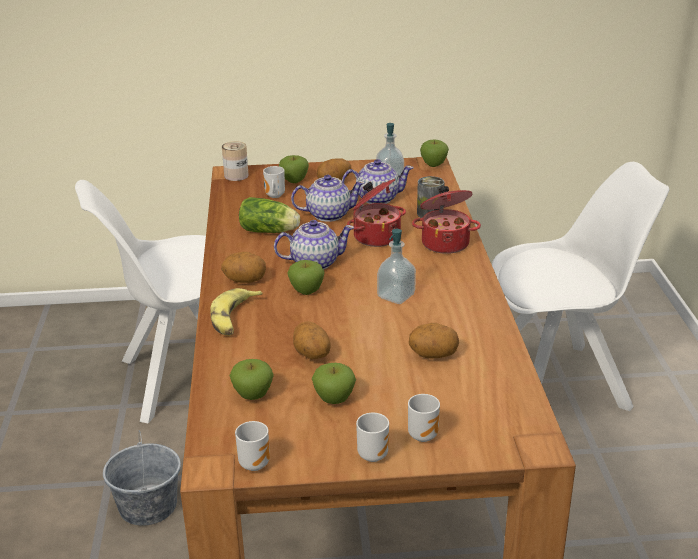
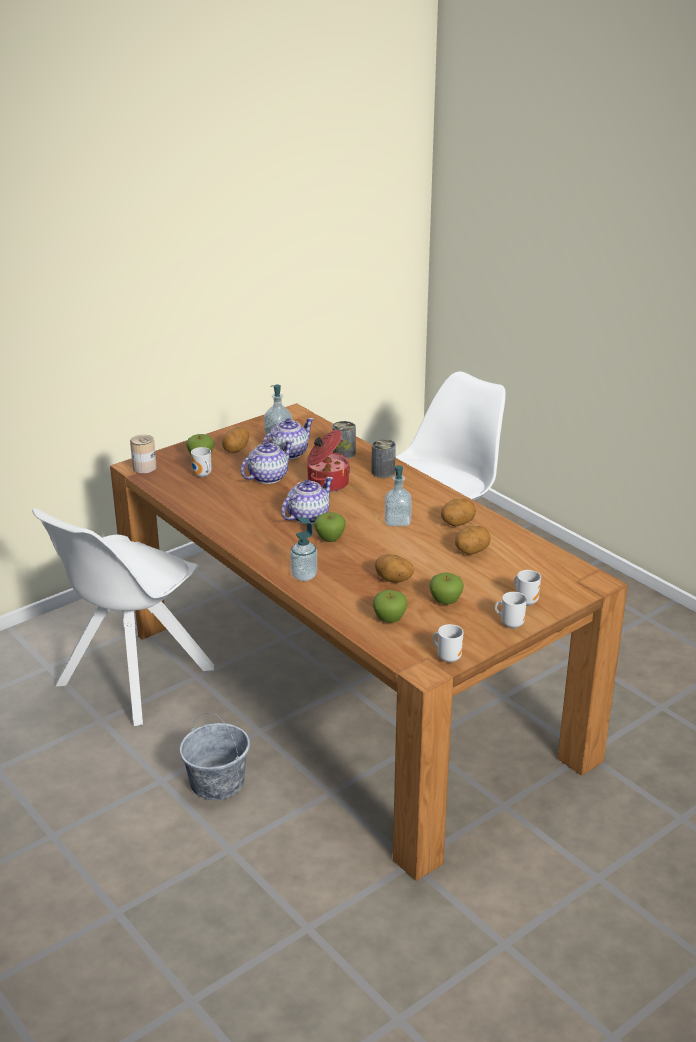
camera: 35 degrees left, 0 degrees up
(234, 318) = (304, 576): banana -> soap dispenser
(245, 280) = (273, 547): potato -> potato (457, 523)
(270, 231) = (239, 504): lettuce -> none
(434, 165) = (297, 413): apple -> none
(445, 243) = (383, 472): cooking pot -> can

